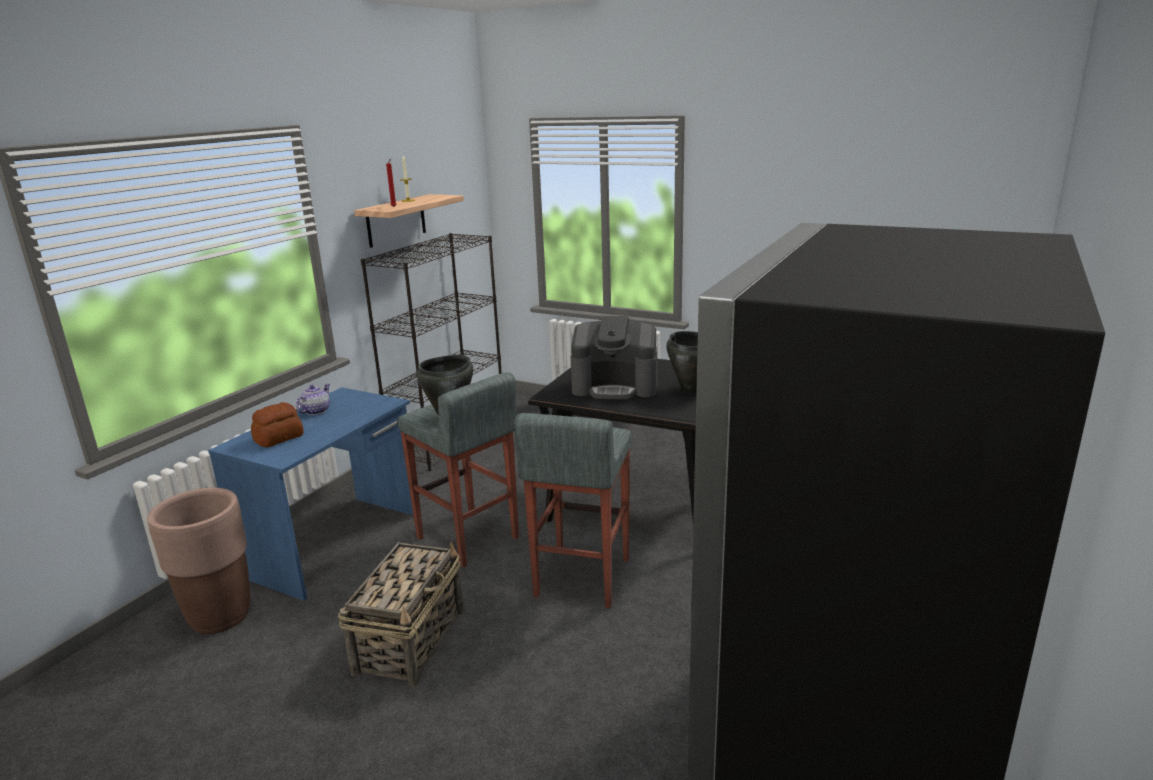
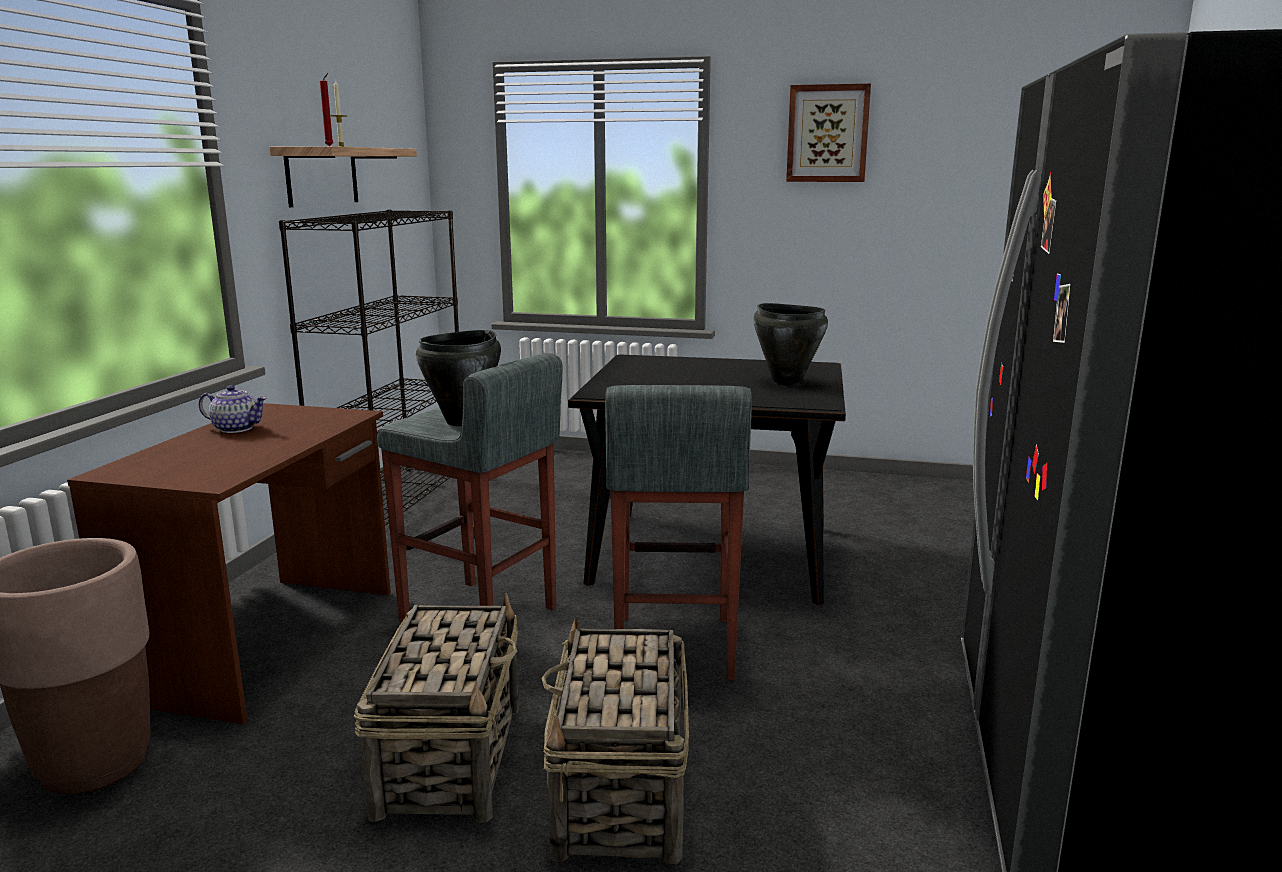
camera: 15 degrees left, 5 degrees down
(279, 438) = (192, 459): bread -> none
(315, 411) = (236, 428): teapot -> teapot turned 90 degrees clockwise
(336, 544) = (270, 641): blue desk -> brown desk
(499, 680) = (620, 794): none -> basket
(615, 386) = (681, 383): coffee machine -> none
(773, 177) = (827, 133): none -> picture

